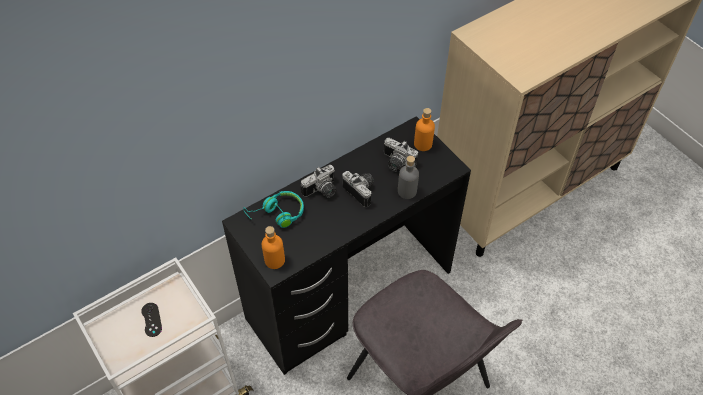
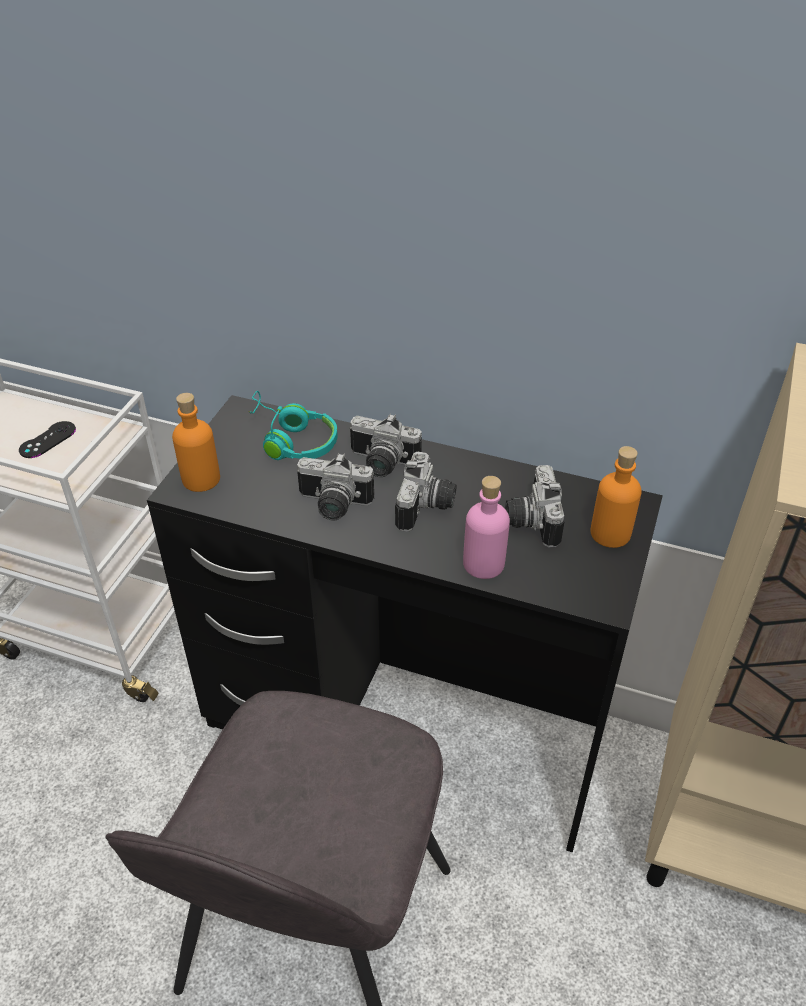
camera: 55 degrees right, 10 degrees down
(334, 221) = (332, 506): none -> camera
(407, 191) = (483, 564): grey bottle -> pink bottle

